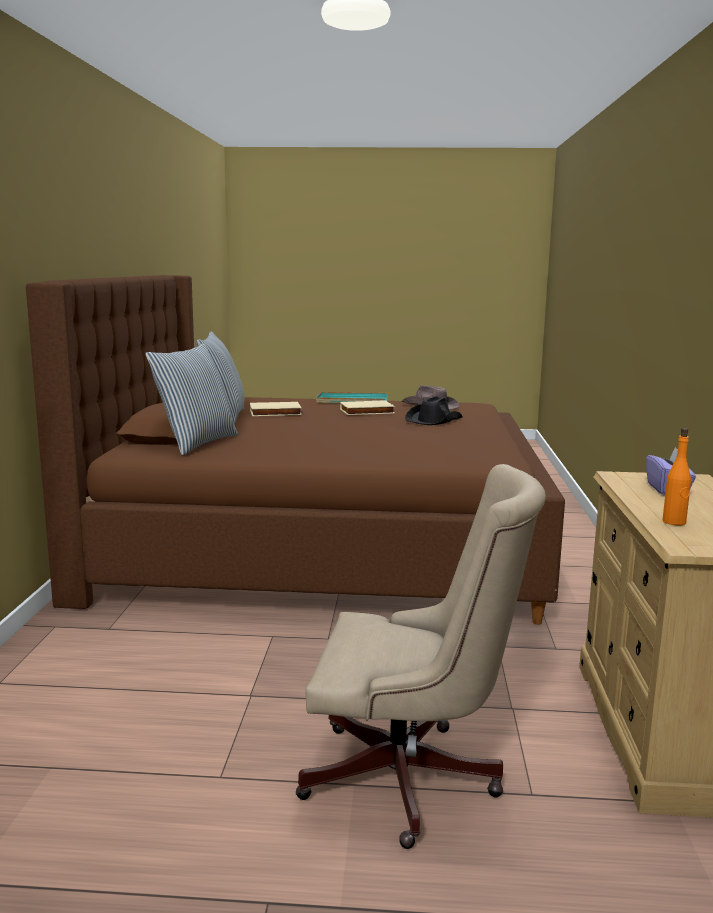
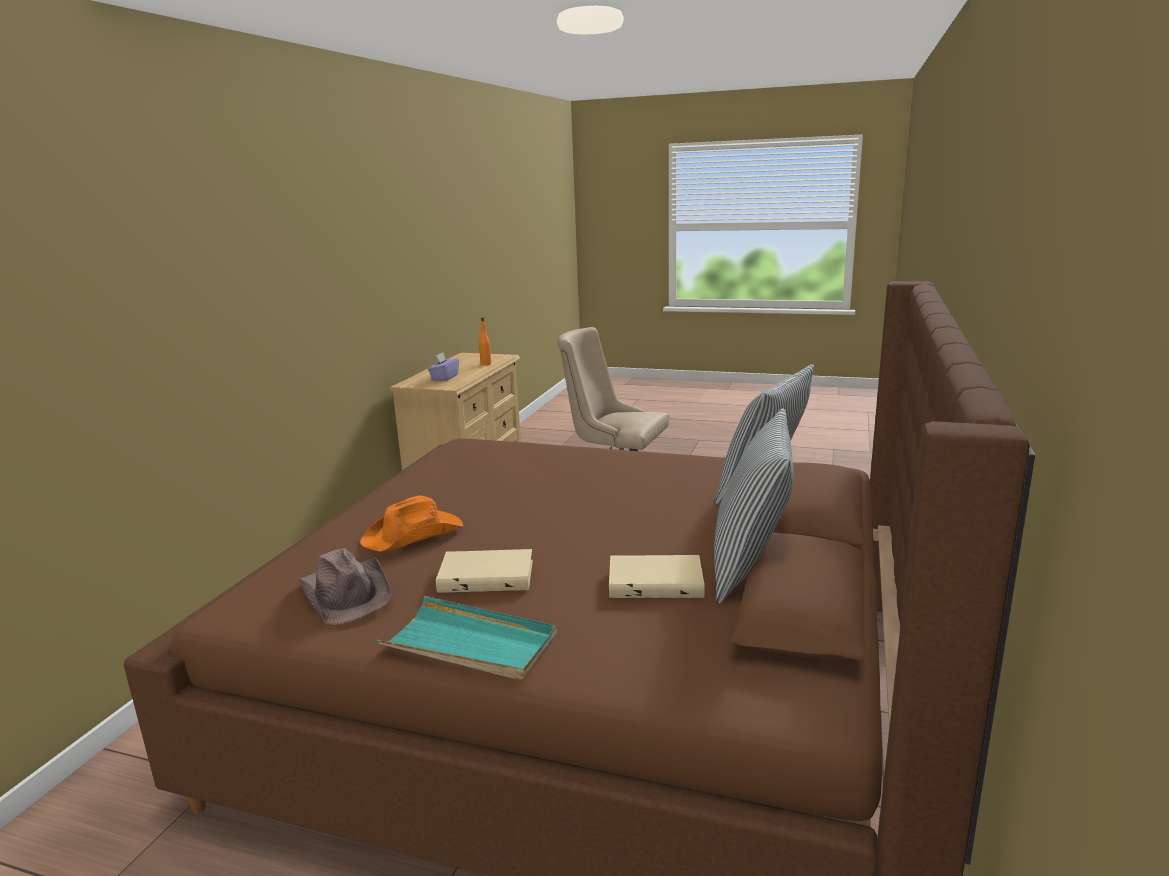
camera: 165 degrees left, 5 degrees up
(433, 420) = (414, 534): black hat -> orange hat

